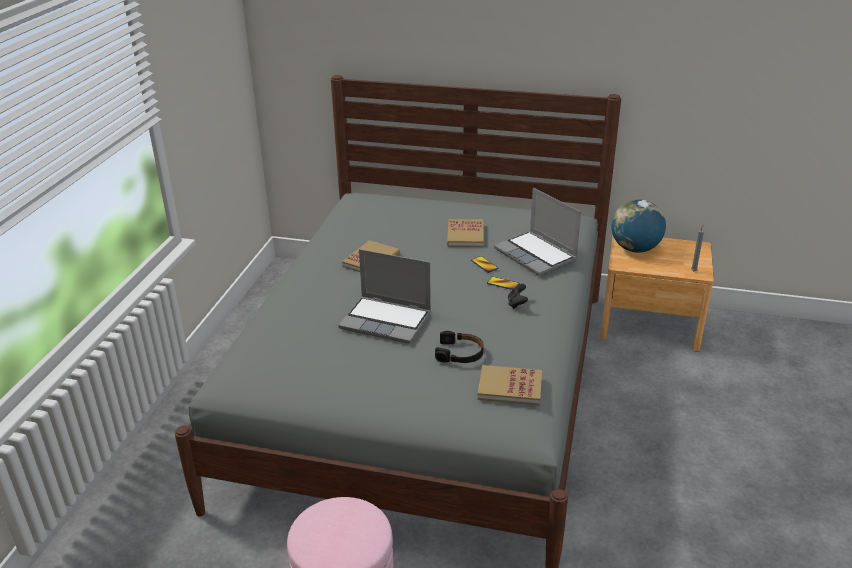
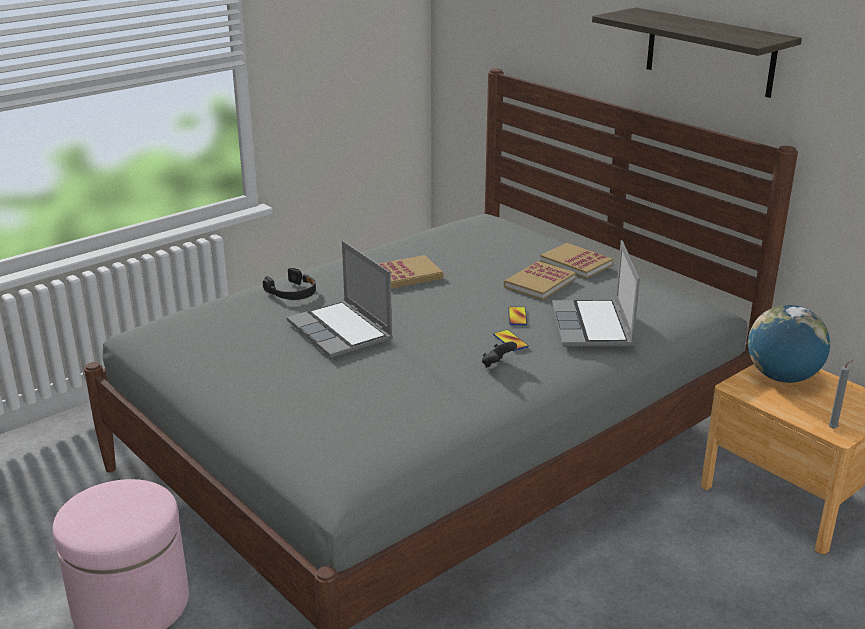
camera: 35 degrees right, 5 degrees down
(460, 353) = (367, 386): black headphones -> black headphones (292, 292)
(510, 387) = (371, 436): book -> book (576, 263)
(537, 37) = (709, 52): none -> shelf

